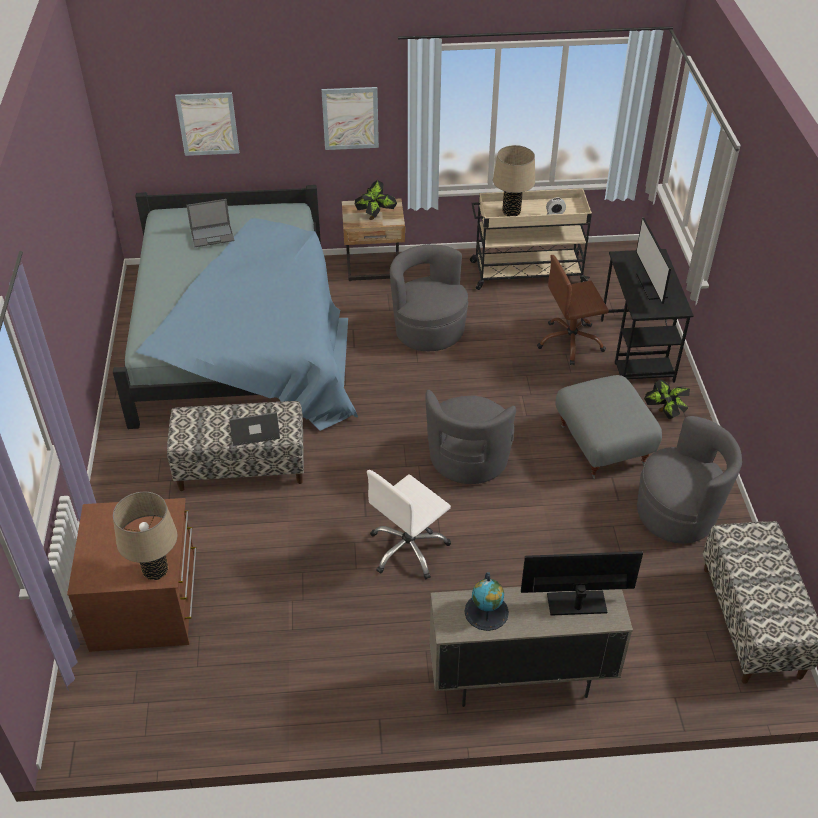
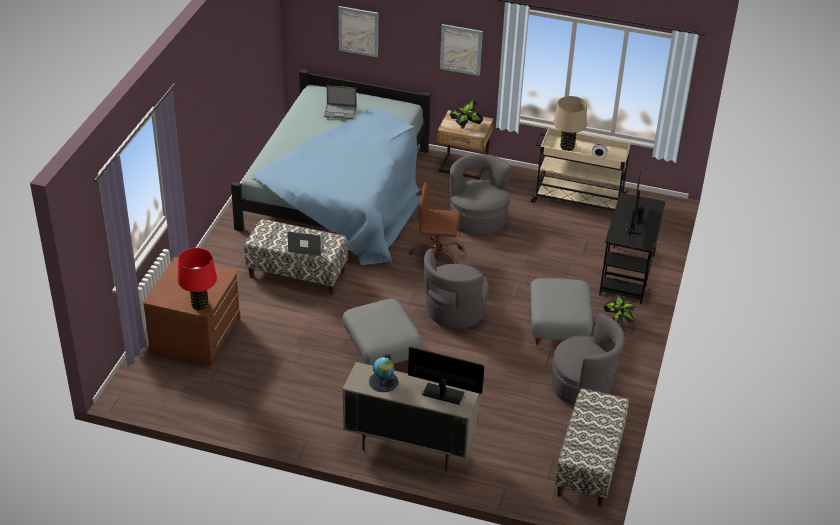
camera: 20 degrees right, 5 degrees down
(155, 571) = (199, 305): beige table lamp -> red table lamp
(408, 549) = (380, 354): white office chair -> grey ottoman
(570, 342) = (579, 256): brown office chair -> brown office chair (436, 256)

